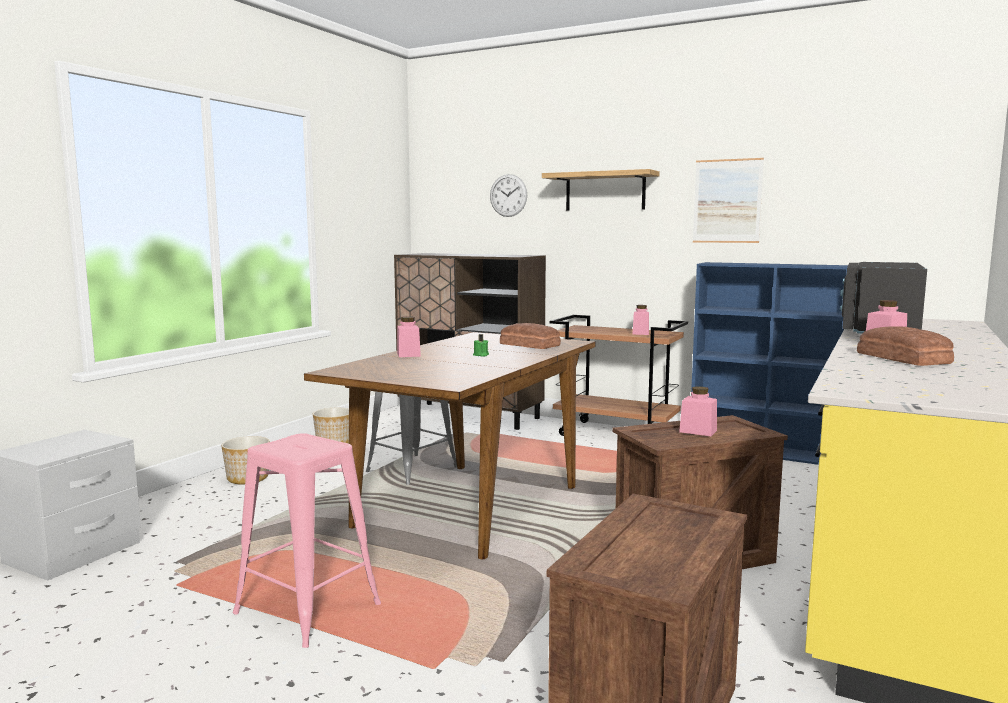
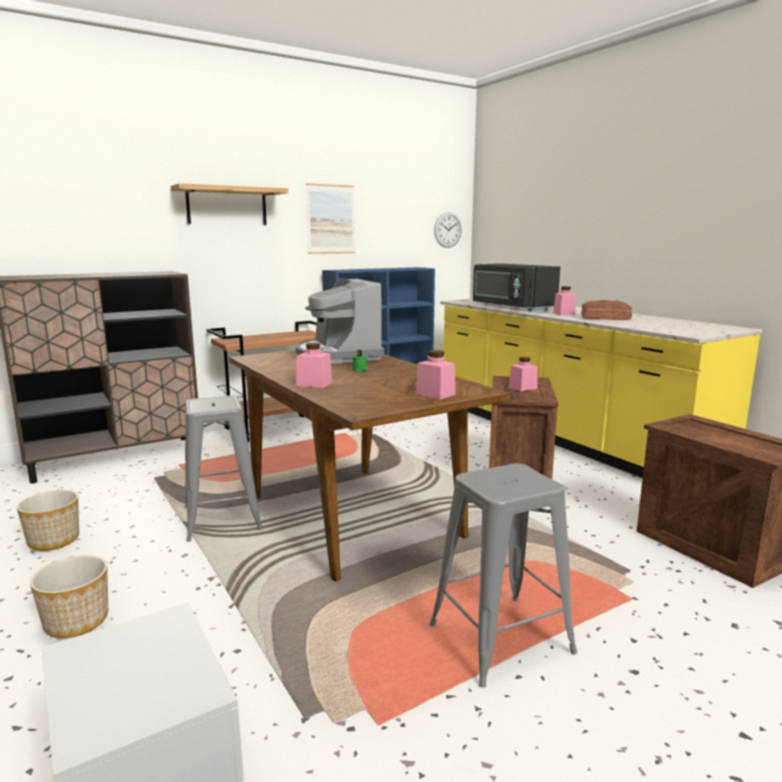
camera: 60 degrees left, 5 degrees up
(307, 609) = (500, 639): pink stool -> grey stool
(508, 195) = (113, 205): wall clock -> wall clock (448, 230)
(529, 345) = (338, 355): bread -> coffee machine
(640, 333) = (292, 335): pink jar -> pink jar (435, 394)

